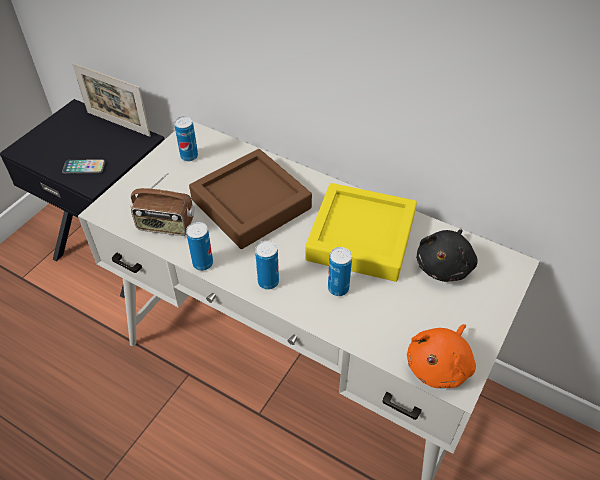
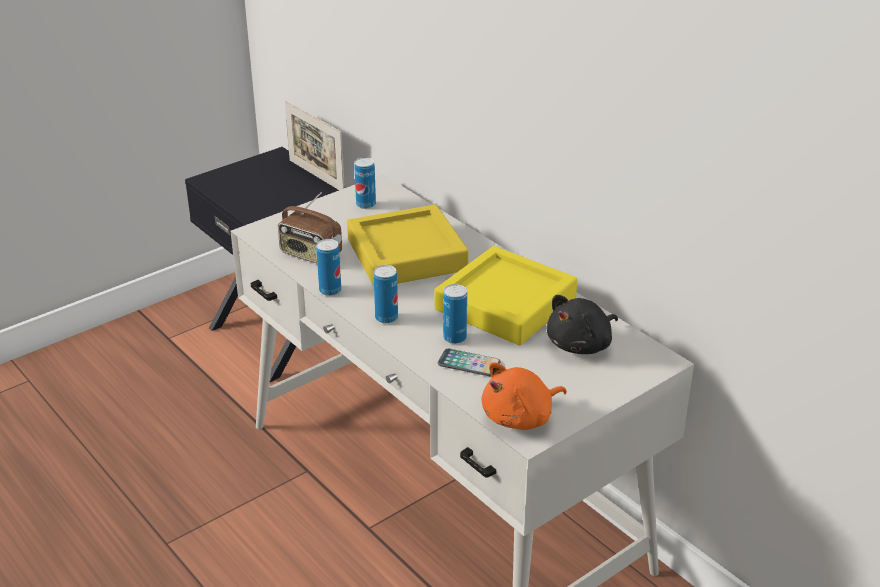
camera: 20 degrees right, 15 degrees down
(84, 167) = (262, 206): phone -> phone (469, 364)
(251, 204) = (406, 255): brown tray -> yellow tray

